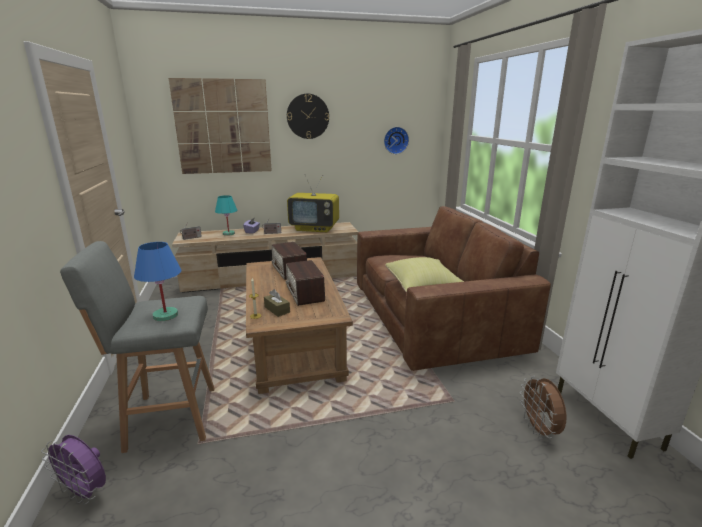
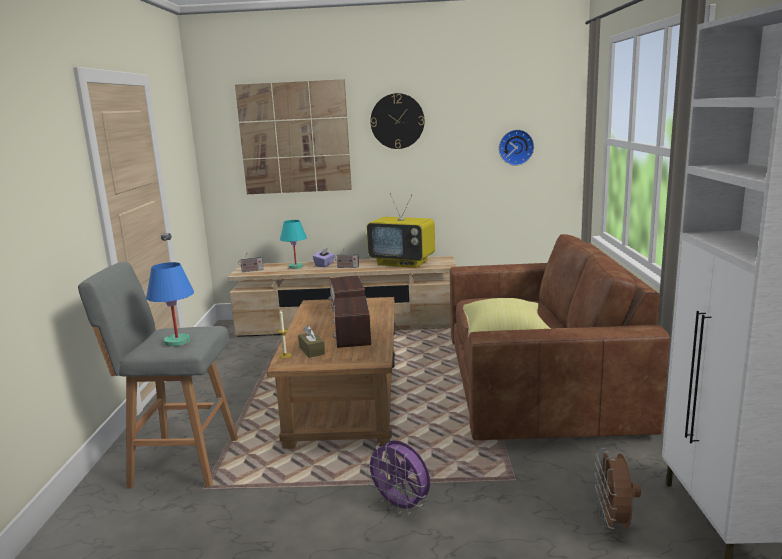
camera: 15 degrees right, 5 degrees down
(85, 493) = (84, 518): purple fan -> purple fan (401, 506)

